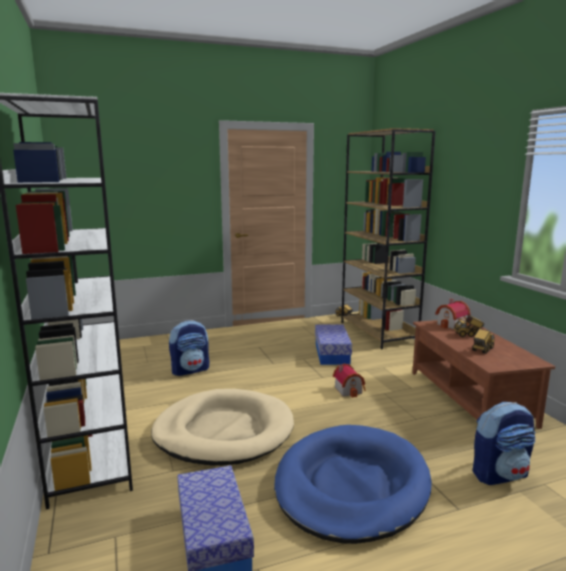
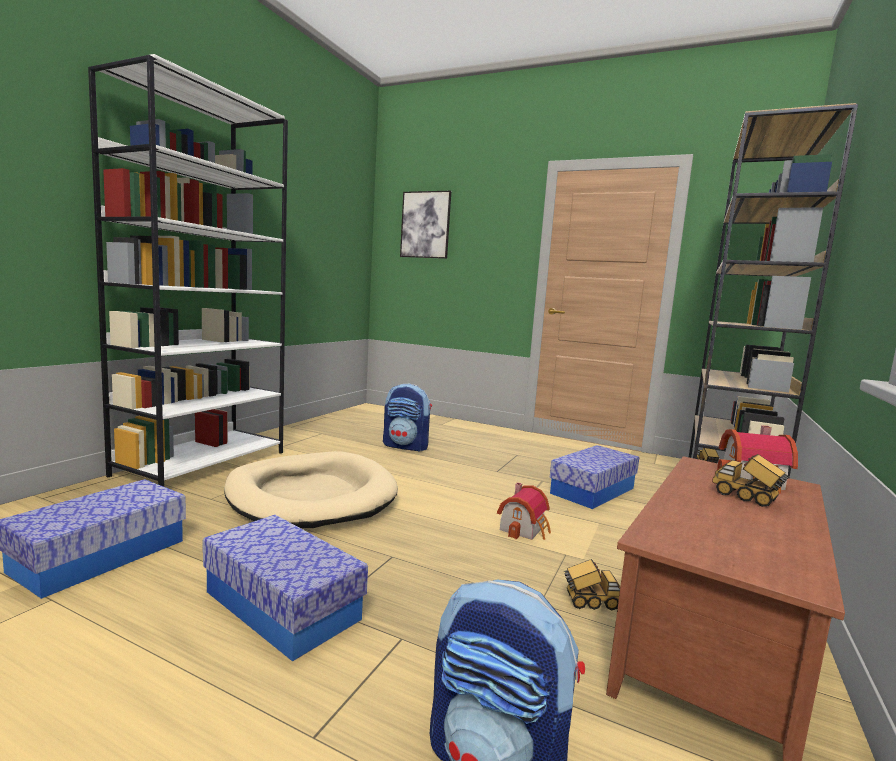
camera: 45 degrees right, 5 degrees down
(111, 171) = (425, 225): none -> picture
(351, 486) = (281, 605): blue dog bed -> storage box
(482, 350) = (711, 519): toy truck -> toy truck (590, 602)

